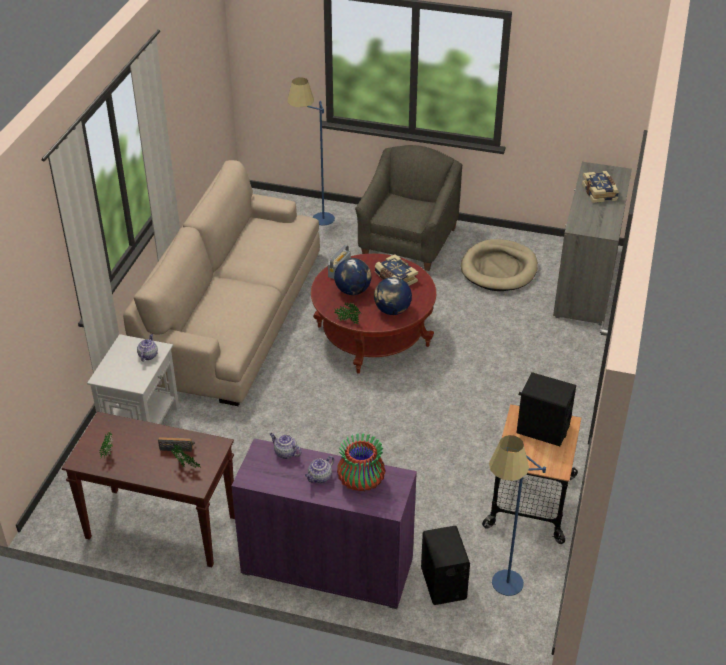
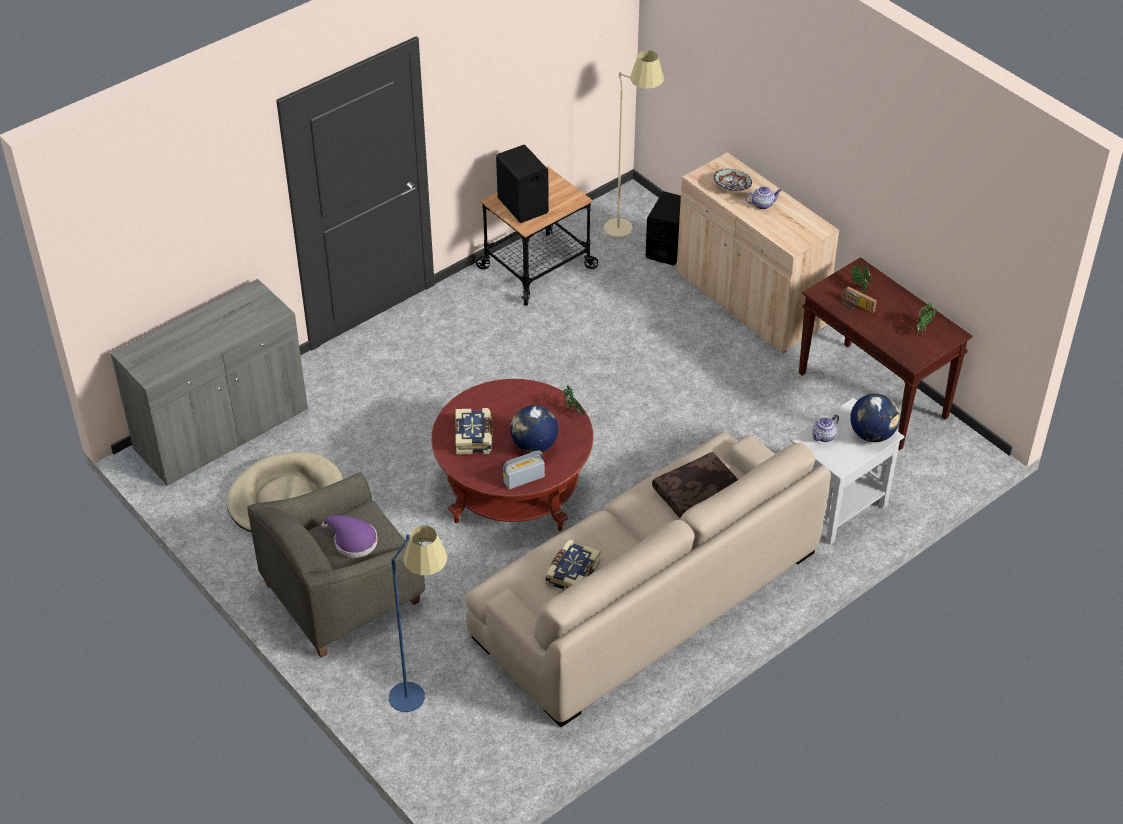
camera: 145 degrees left, 5 degrees up
(221, 310) = (696, 493): none -> brown pillow
(285, 453) = (776, 234): teapot -> none
(327, 567) = (749, 301): purple cabinet -> beige cabinet
(361, 481) = (732, 188): vase -> bowl
(392, 310) = (517, 401): globe -> globe (872, 434)
(403, 205) = (352, 541): none -> purple hat
(500, 592) = (630, 224): blue floor lamp -> beige floor lamp
(600, 192) = (190, 339): book -> book (571, 574)

